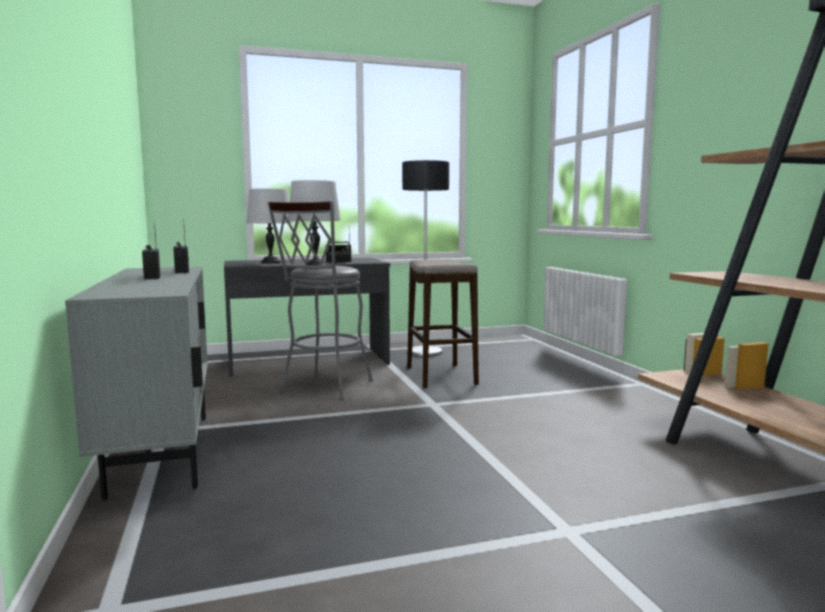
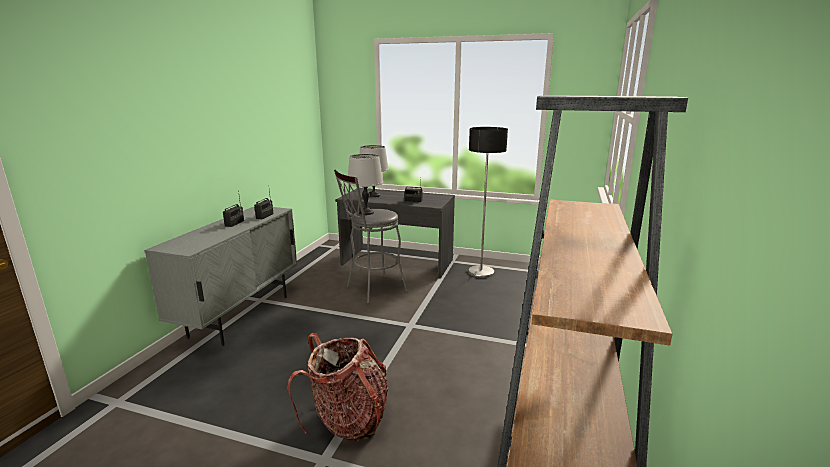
camera: 35 degrees right, 10 degrees up
(440, 376) = (455, 300): stool -> none
(524, 491) = (348, 420): none -> backpack

